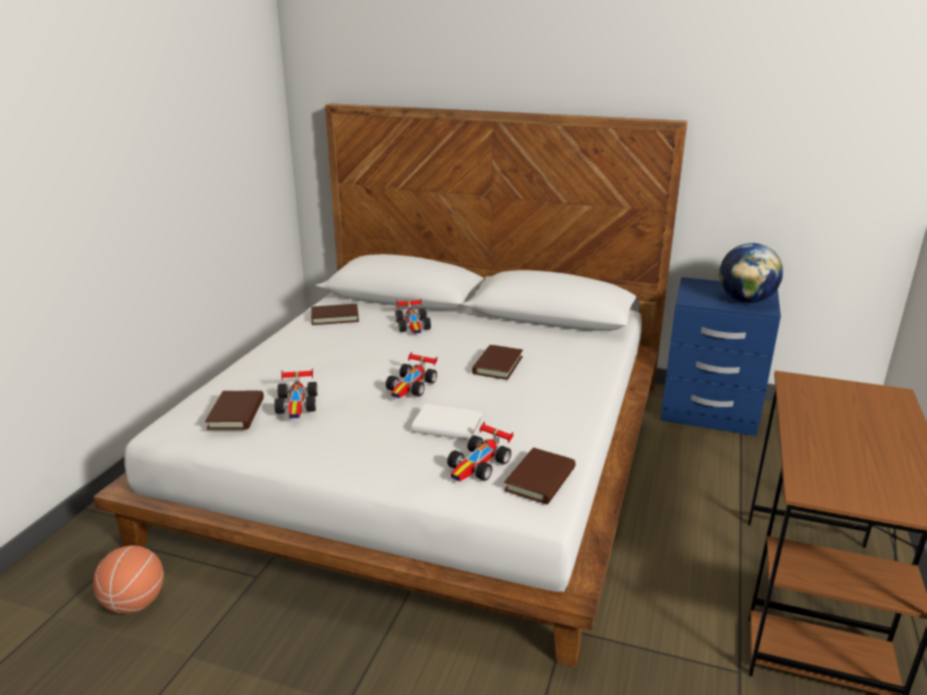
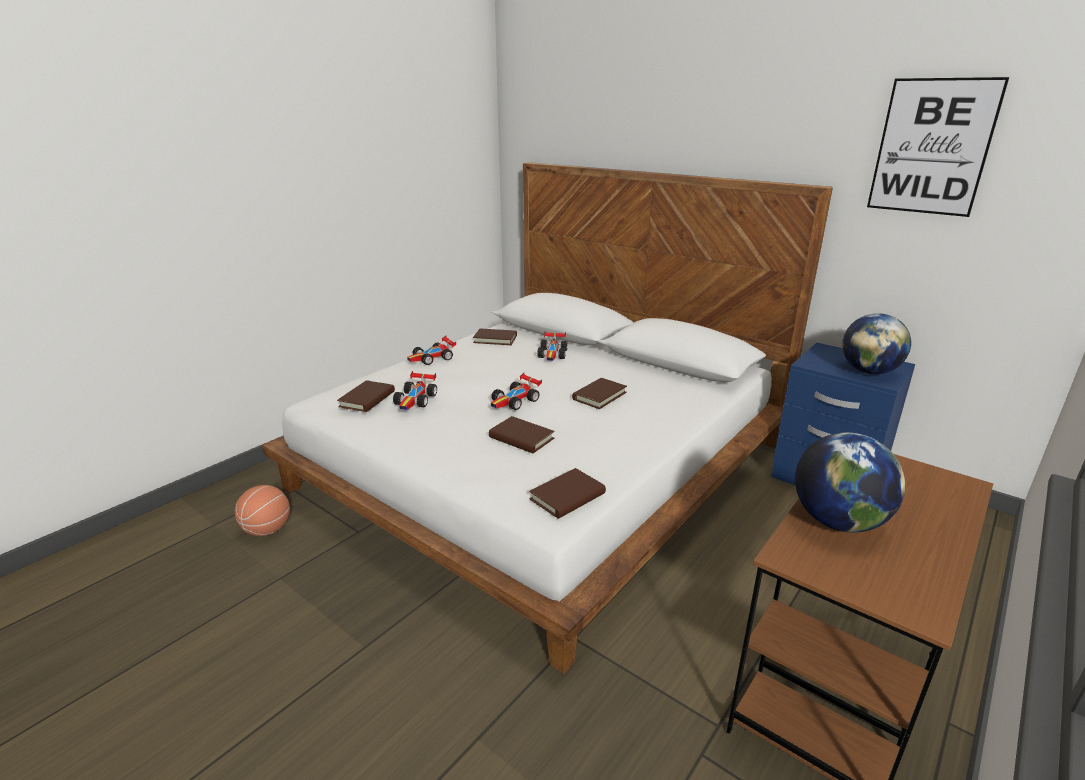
camera: 20 degrees right, 0 degrees up
(447, 426) = (521, 438): white book -> brown book
(480, 465) = (524, 474): toy car -> toy car (432, 358)
(777, 80) = (932, 147): none -> picture
(825, 449) = (838, 521): none -> globe

